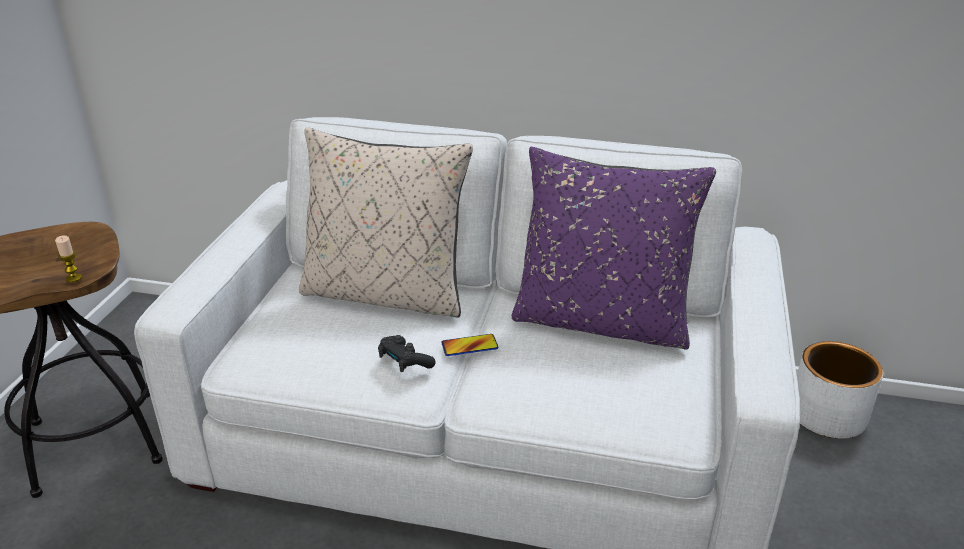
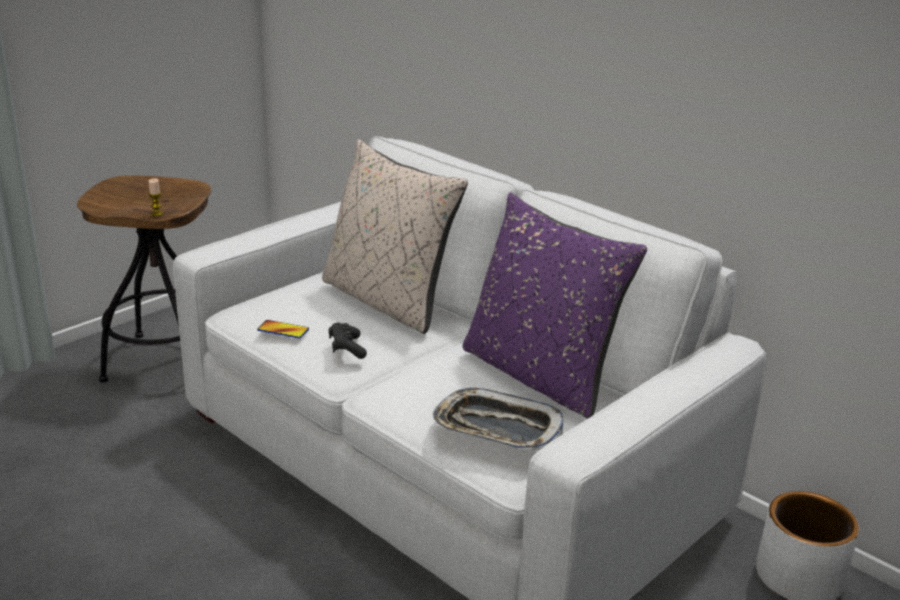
camera: 30 degrees right, 5 degrees down
(469, 346) = (410, 356): phone -> phone (283, 330)
(630, 392) = (497, 428): none -> tray

